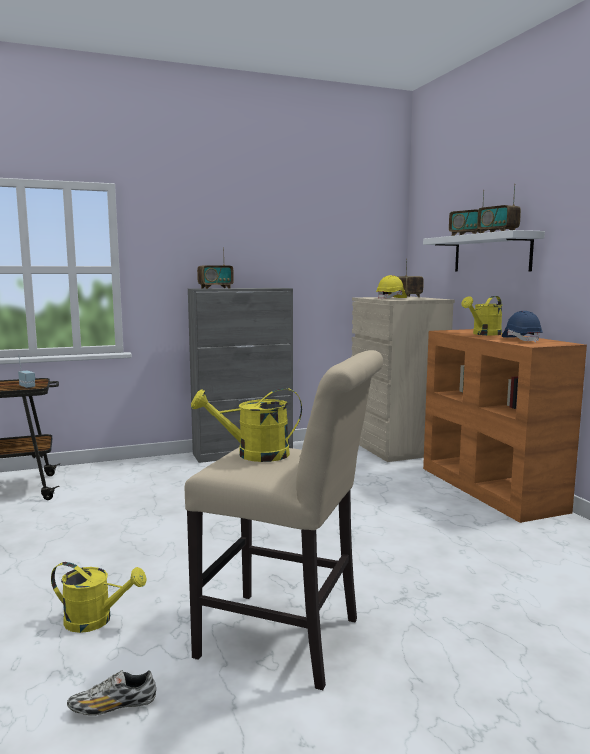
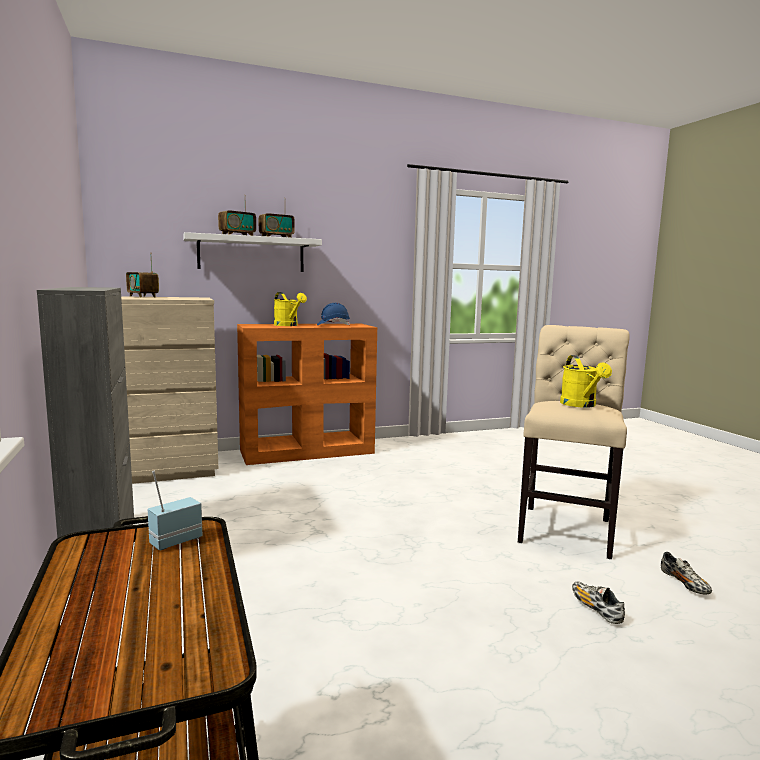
camera: 90 degrees left, 0 degrees up
(96, 620) = (595, 609): yellow watering can -> shoe
(215, 288) = (76, 288): radio -> none
(391, 298) = (174, 298): yellow hard hat -> none

